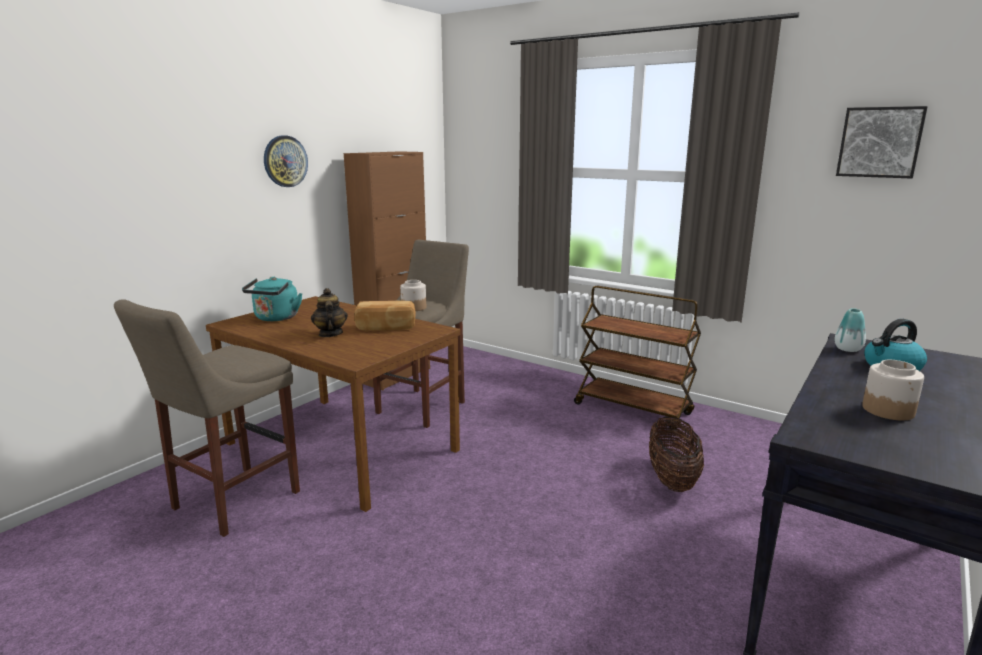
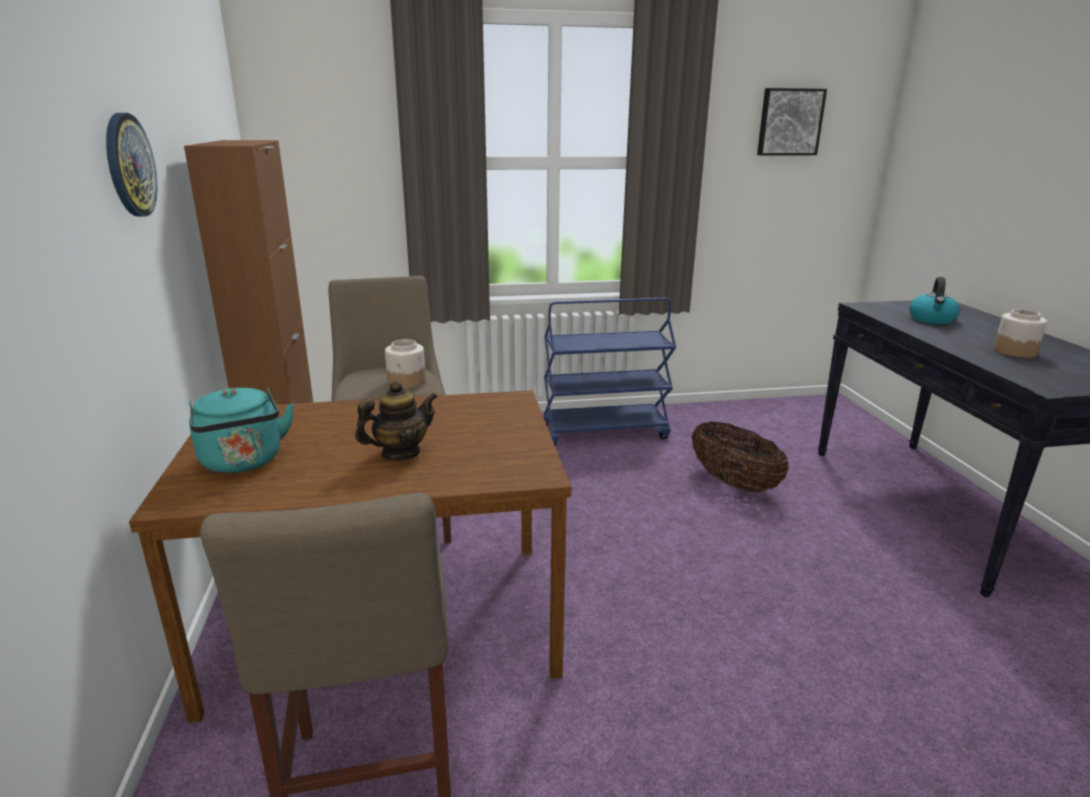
camera: 45 degrees left, 5 degrees up
(330, 334) = (400, 453): teapot -> teapot turned 120 degrees clockwise
(386, 328) = (450, 418): bread -> none
(633, 409) = (604, 431): brown cart -> blue cart
(848, 349) = (881, 313): vase -> none

